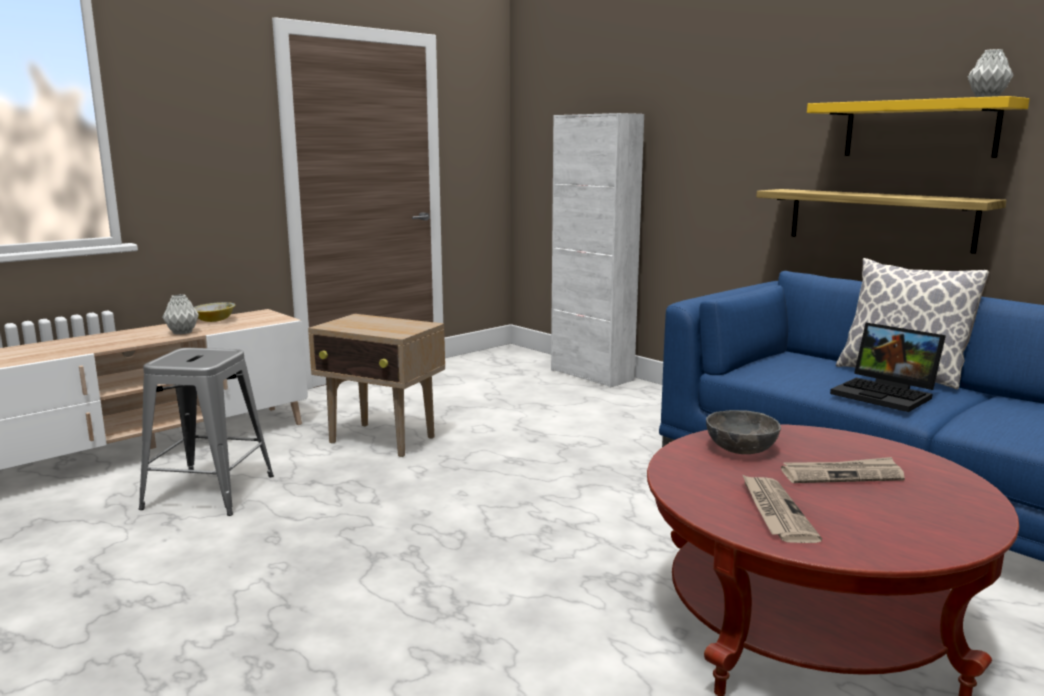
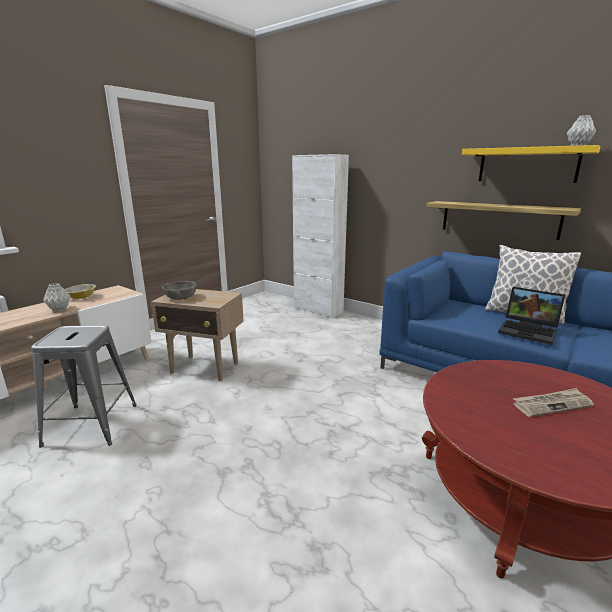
camera: 10 degrees left, 5 degrees up
(740, 449) = (474, 386): grey bowl -> grey bowl (180, 298)
(775, 511) = (537, 448): newspaper -> none

